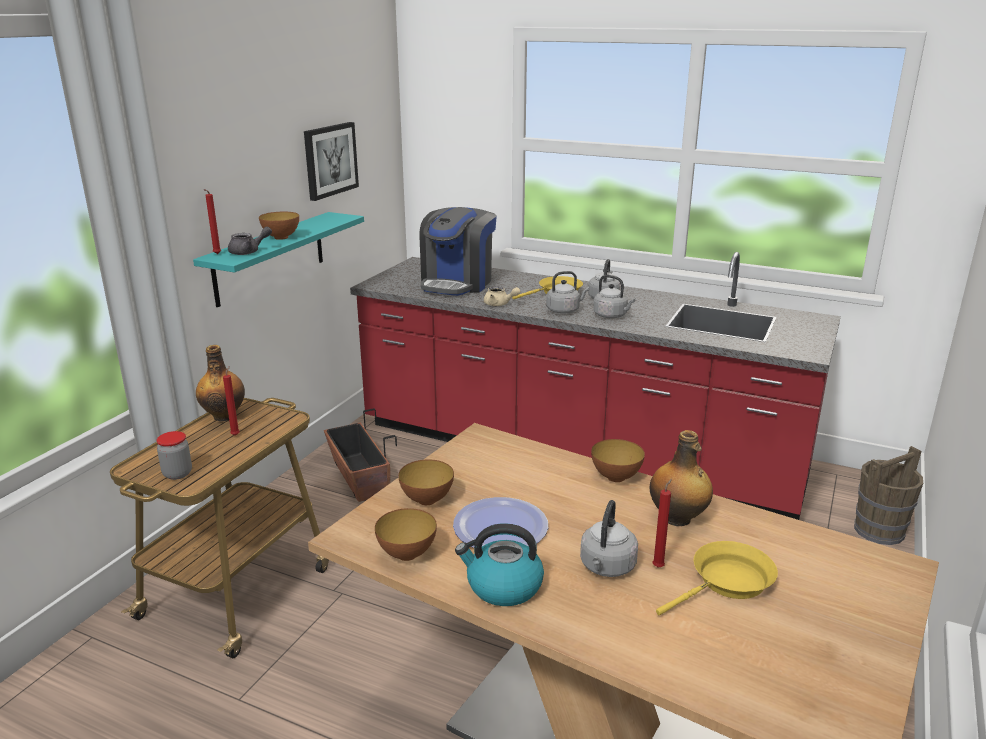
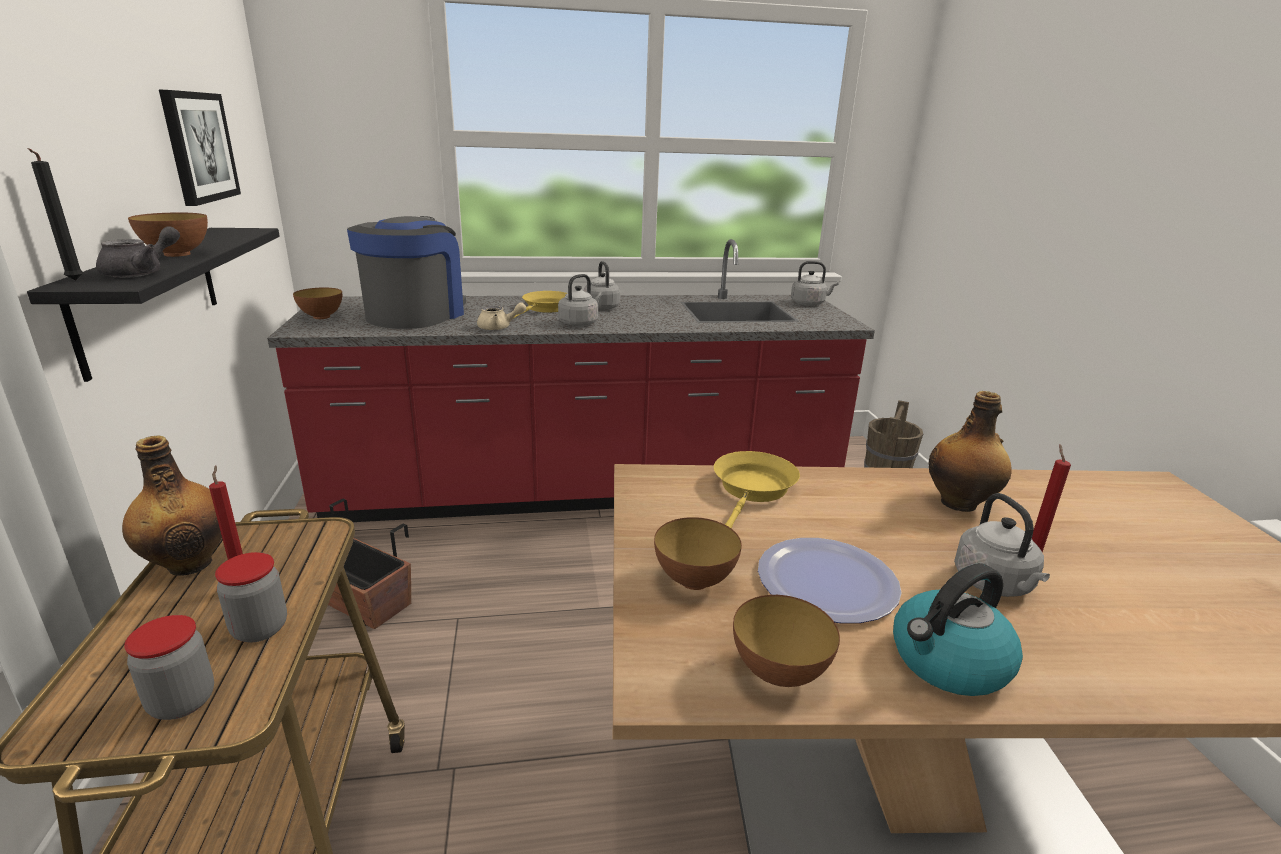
camera: 35 degrees left, 0 degrees up
(216, 254) = (74, 281): red candle -> black candle
(226, 455) = (260, 629): none -> jar
(270, 258) = (149, 295): turquoise shelf -> black shelf
(457, 283) = (416, 315): coffee machine -> coffee machine turned 150 degrees counterclockwise
(611, 316) = (634, 321): grey kettle -> grey kettle (809, 304)
(616, 477) = (844, 479): bowl -> bowl (321, 317)
(727, 583) = (1101, 553): yellow frying pan -> yellow frying pan (753, 490)

